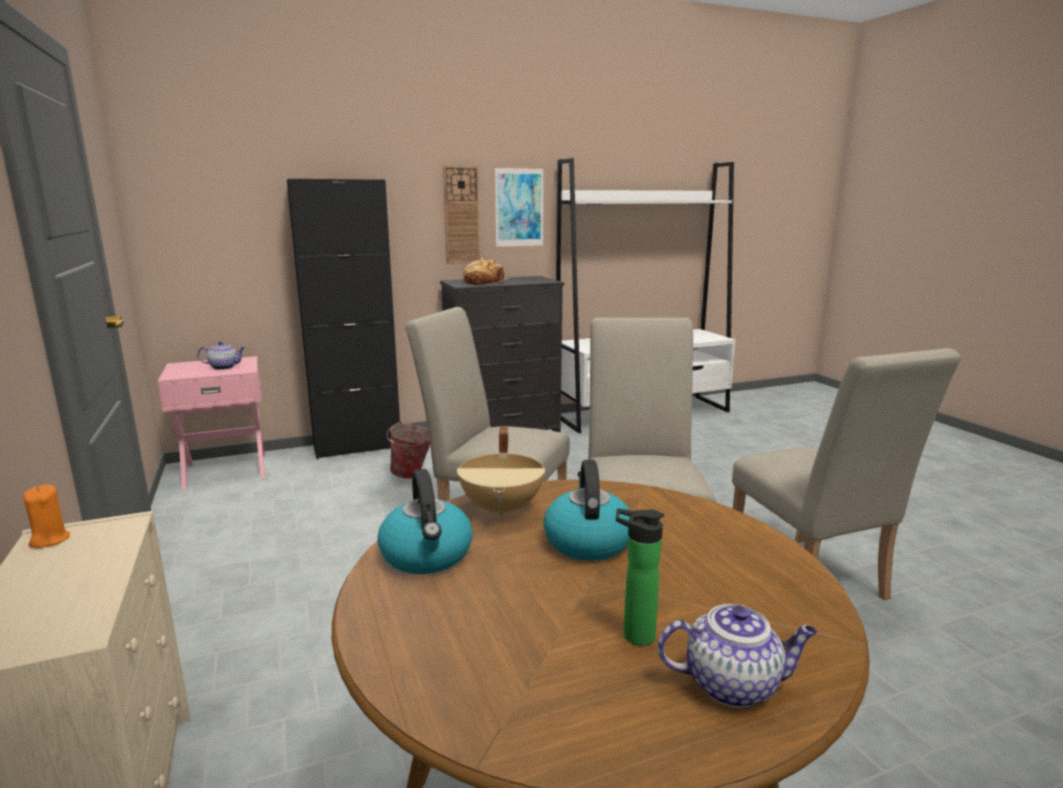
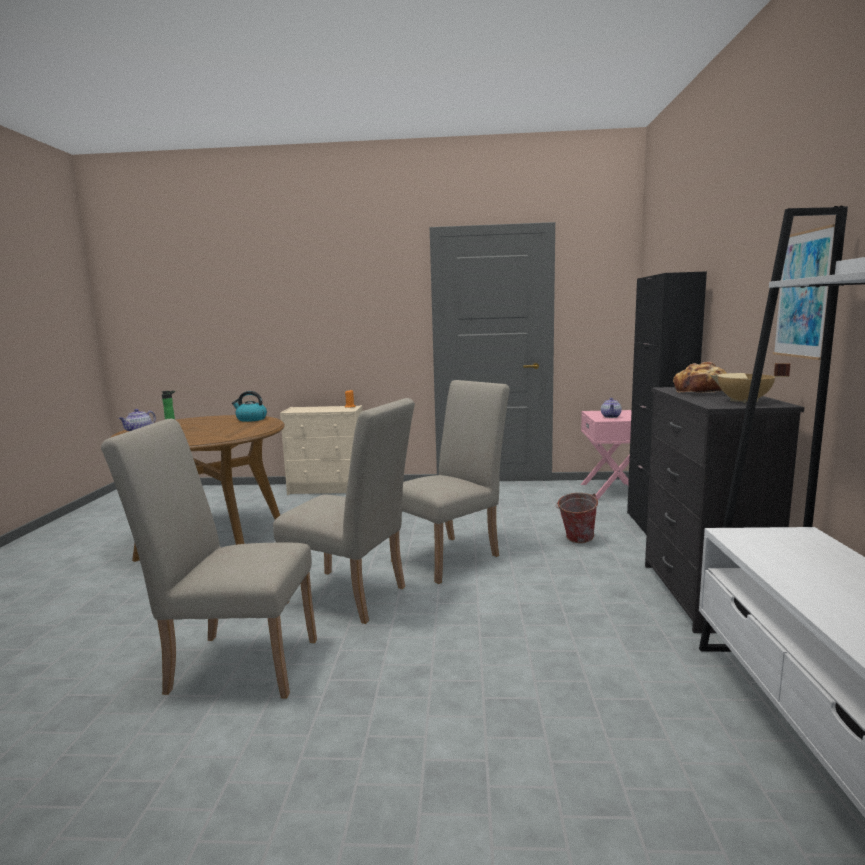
camera: 115 degrees right, 5 degrees down
(461, 215) = (754, 307): wall clock -> none
(503, 508) = (261, 425): beige cooking pot -> beige cooking pot (744, 401)
(587, 541) = (218, 430): kettle -> none

